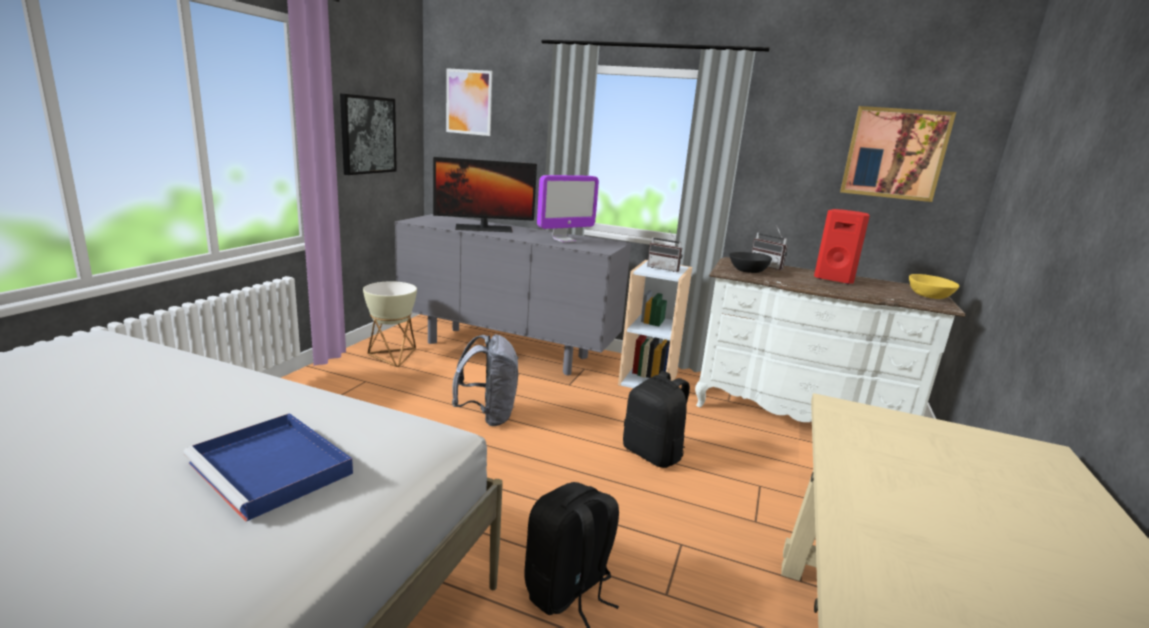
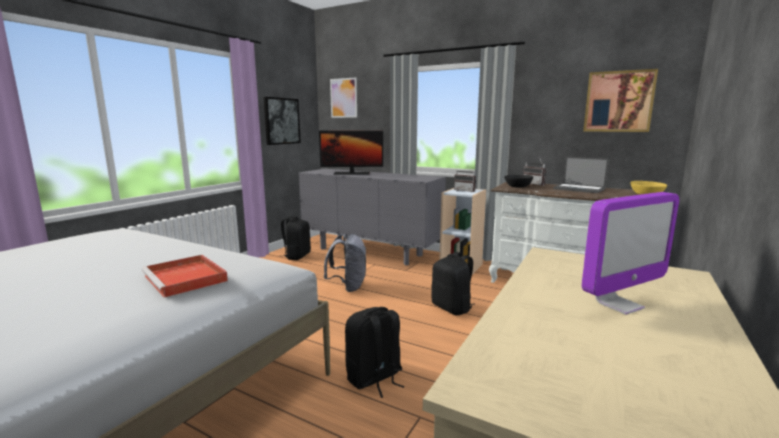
camera: 10 degrees right, 5 degrees down
(273, 469) = (186, 278): blue tray -> red tray
(392, 356) = (297, 256): planter -> black backpack
(564, 240) = (401, 177): monitor -> monitor (619, 305)
(834, 279) = (580, 189): red speaker -> laptop

